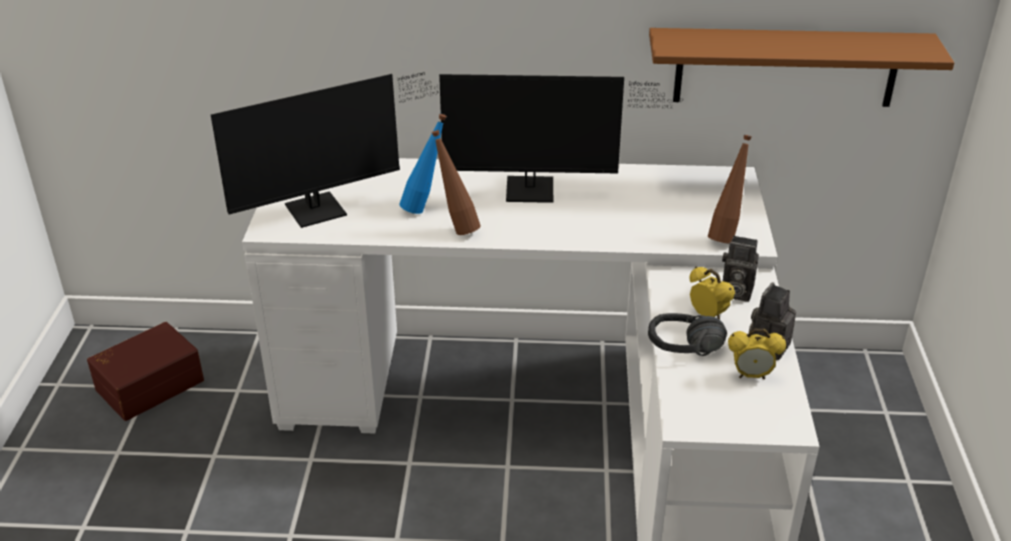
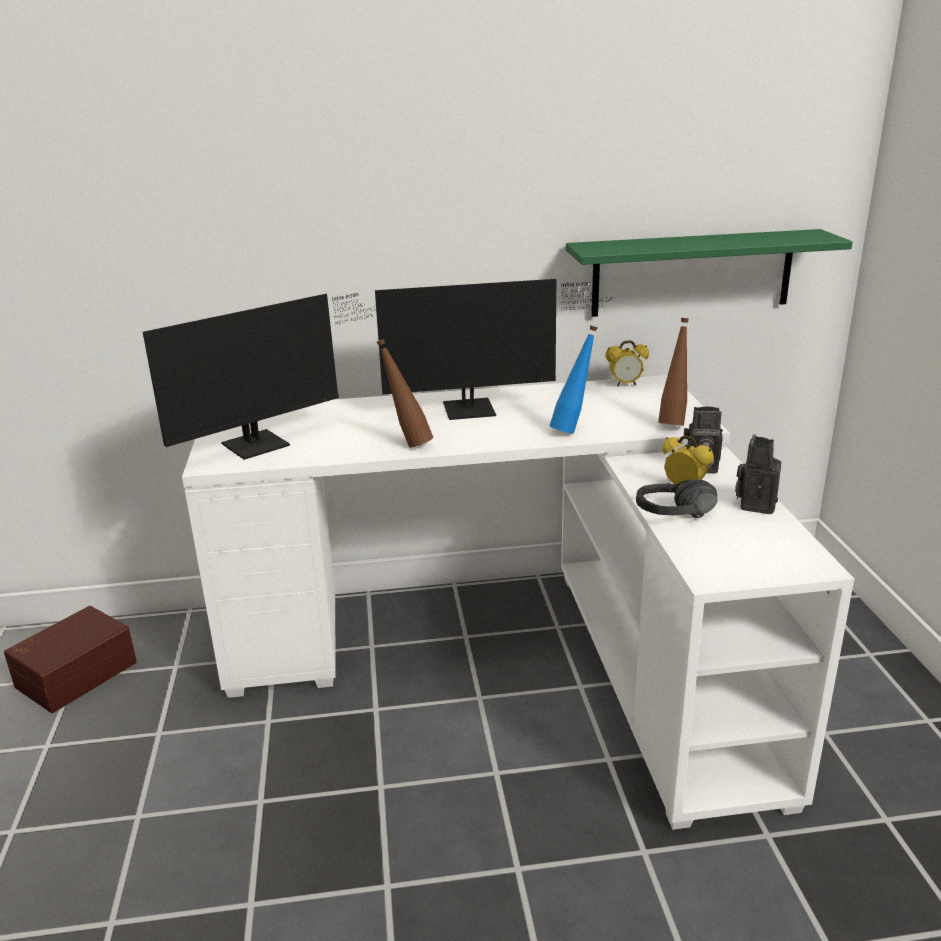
camera: 10 degrees left, 10 degrees down
(425, 208) = (369, 432): blue bottle -> blue bottle (573, 429)
(751, 375) = (753, 529): alarm clock -> alarm clock (625, 384)
(786, 67) = (692, 273): brown shelf -> green shelf

